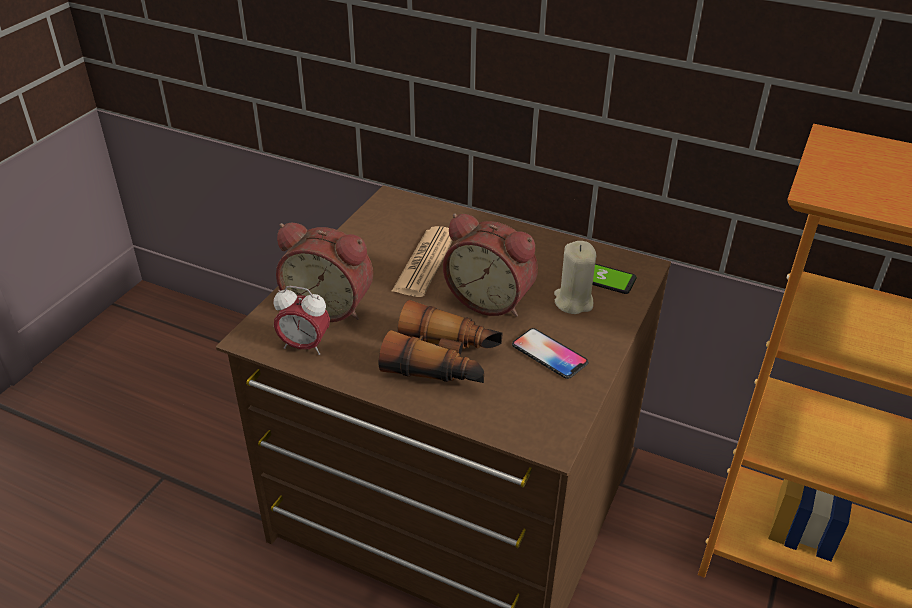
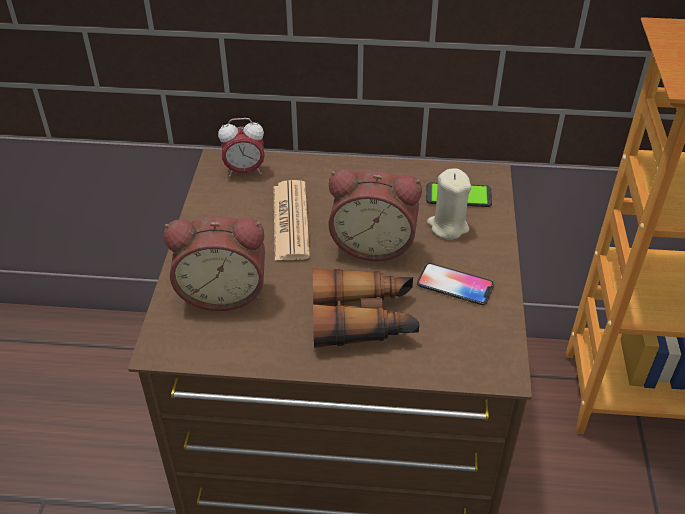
camera: 20 degrees left, 5 degrees up
(304, 346) = (221, 342): alarm clock -> alarm clock (244, 171)

